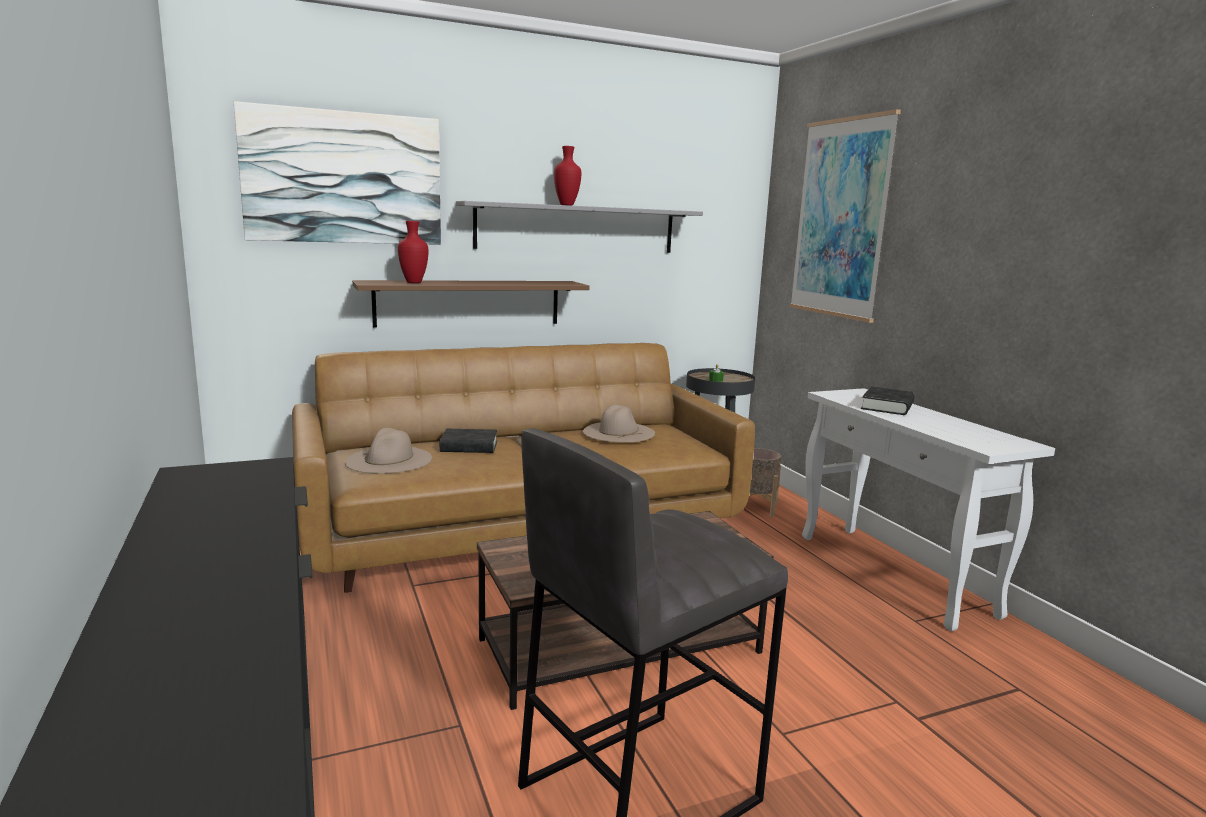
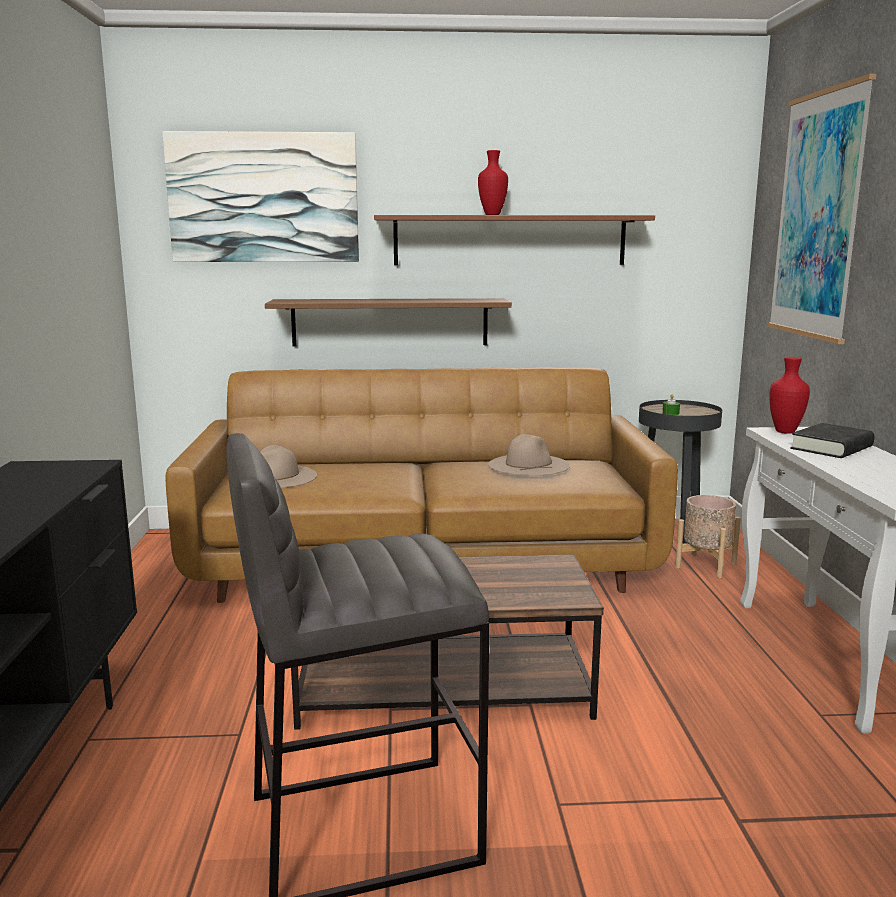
camera: 20 degrees right, 0 degrees up
(412, 282) = (324, 301): red vase -> red vase (784, 432)
(469, 447) = (361, 470): black book -> none
(577, 228) = (510, 240): grey shelf -> brown shelf

